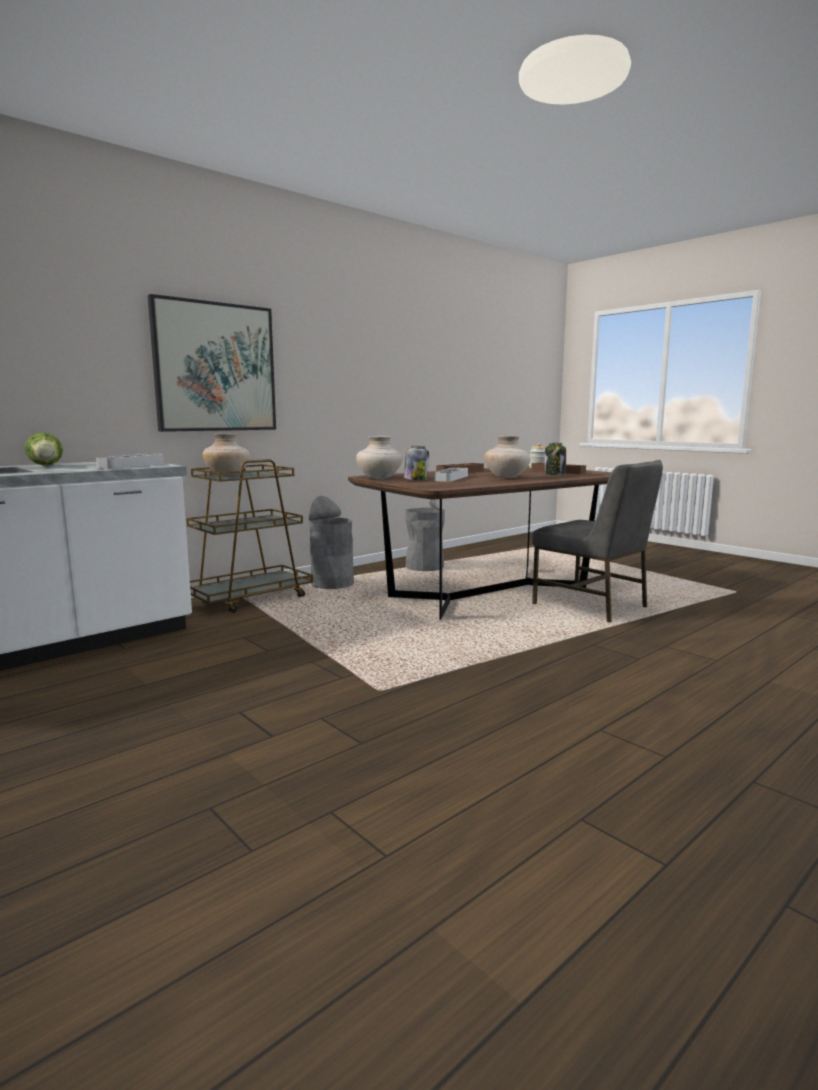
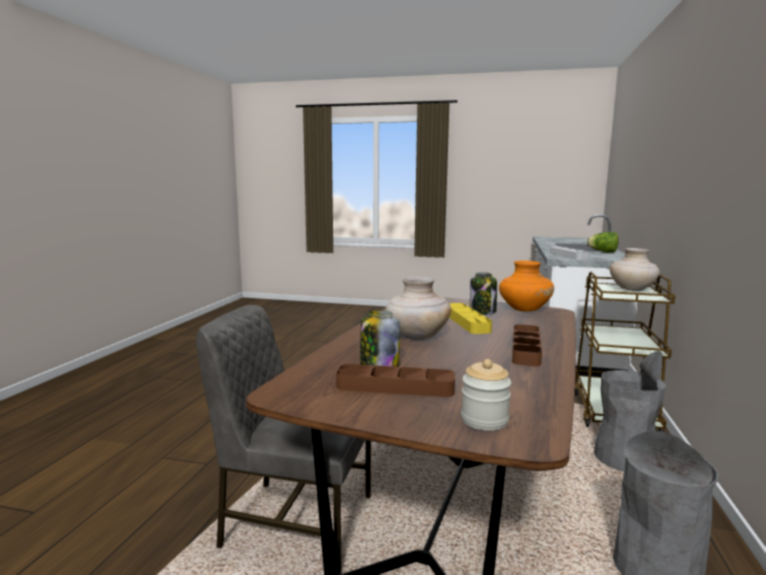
camera: 145 degrees right, 0 degrees up
(215, 367) = (687, 183): picture -> none
(379, 478) = (524, 309): beige vase -> orange vase
(451, 478) = (466, 322): grey tray -> yellow tray

